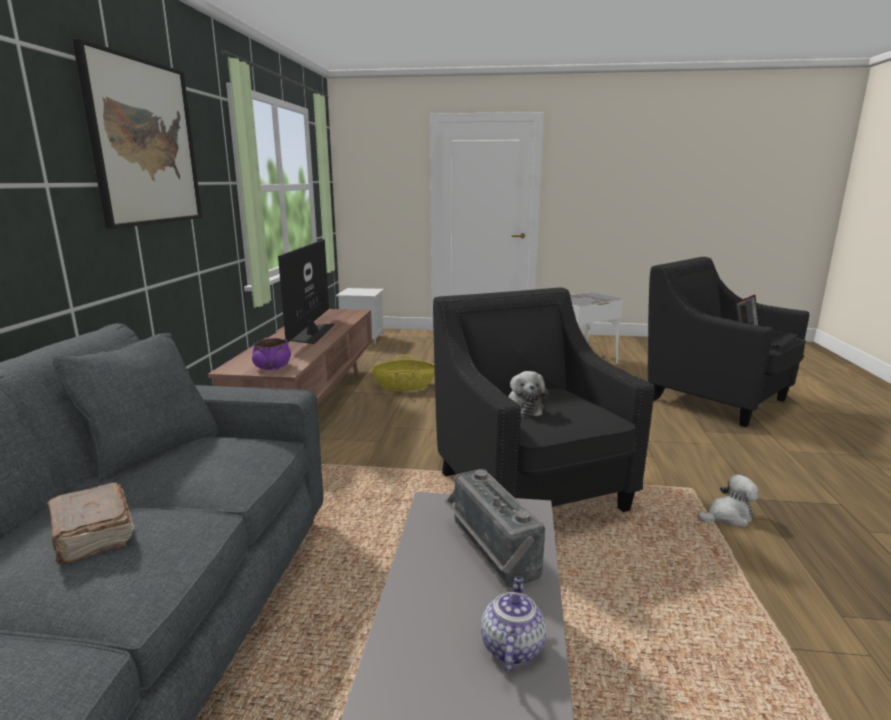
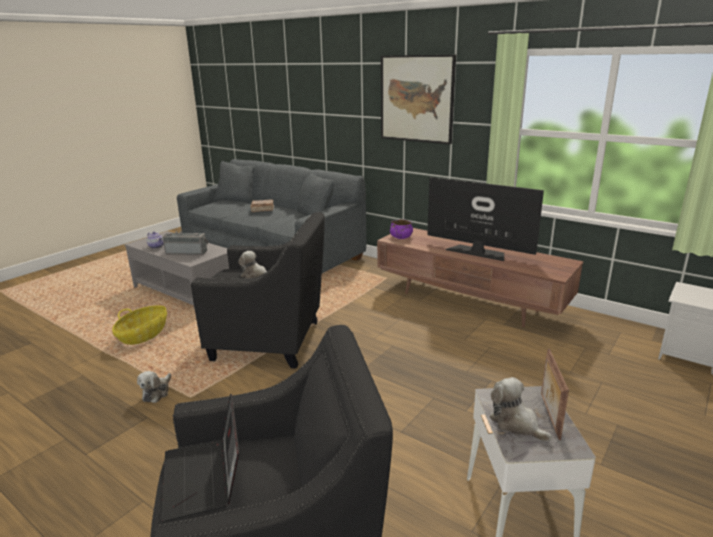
camera: 120 degrees right, 5 degrees up
(405, 386) = (485, 343): basket -> basket (143, 335)
(576, 296) = (549, 416): none -> picture frame
(594, 299) = (516, 423): none -> plush toy

